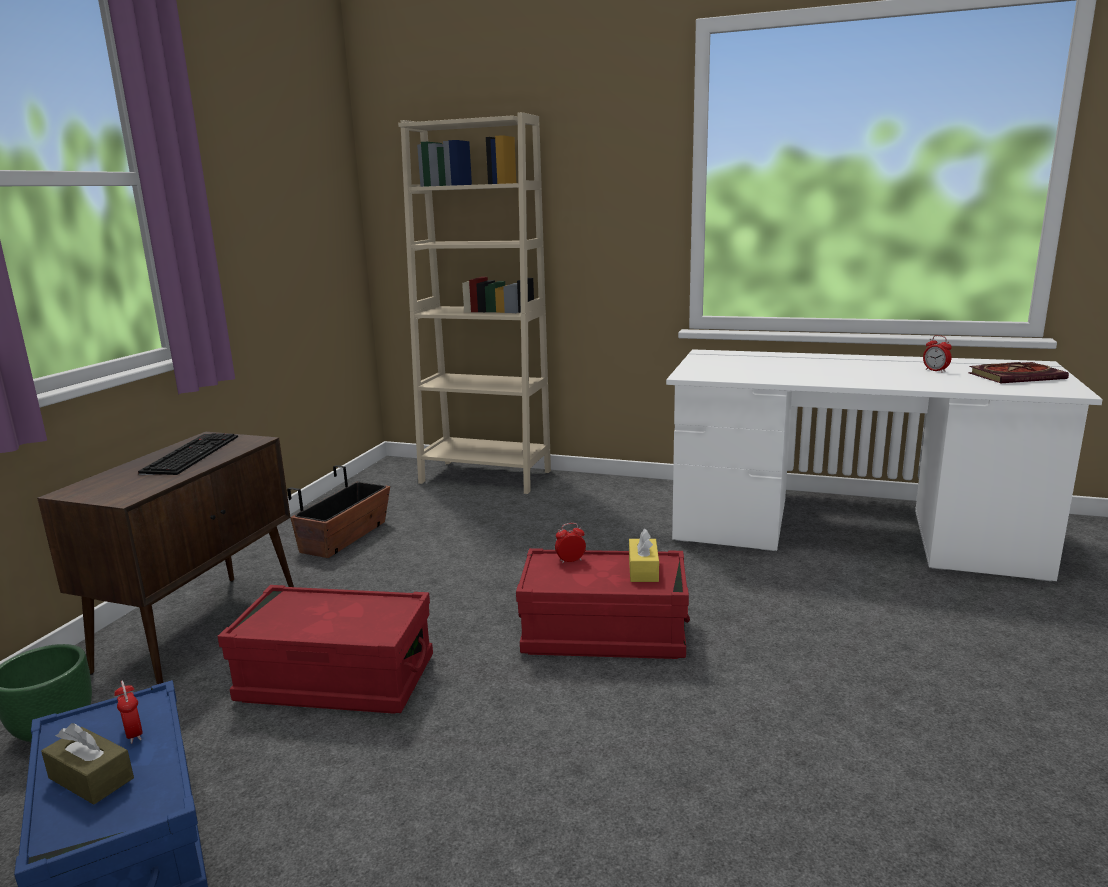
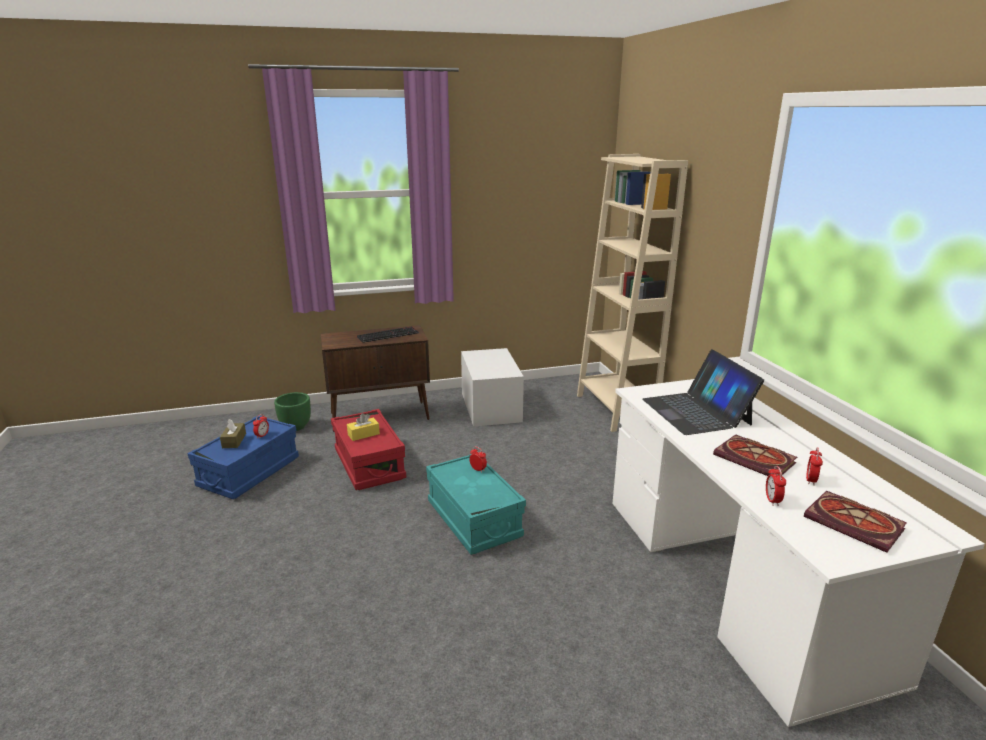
camera: 55 degrees right, 5 degrees up
(345, 537) = (490, 407): planter -> white storage box
(604, 633) = (474, 519): red storage box -> turquoise storage box
(643, 570) = (490, 495): yellow tissue box -> yellow tissue box (363, 434)
(764, 369) = (696, 411): none -> laptop
(885, 374) = (756, 459): none -> book
(965, 385) = (772, 500): none -> alarm clock

